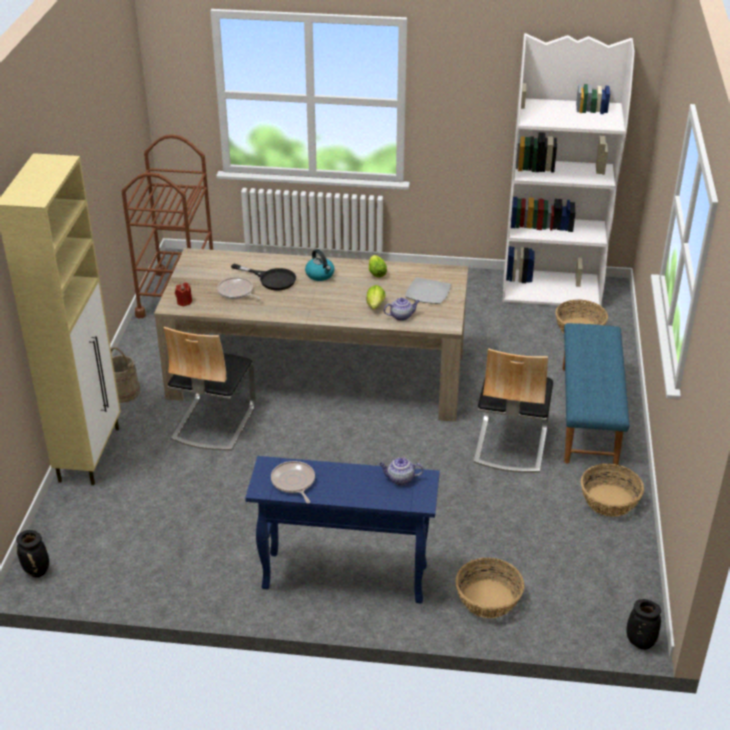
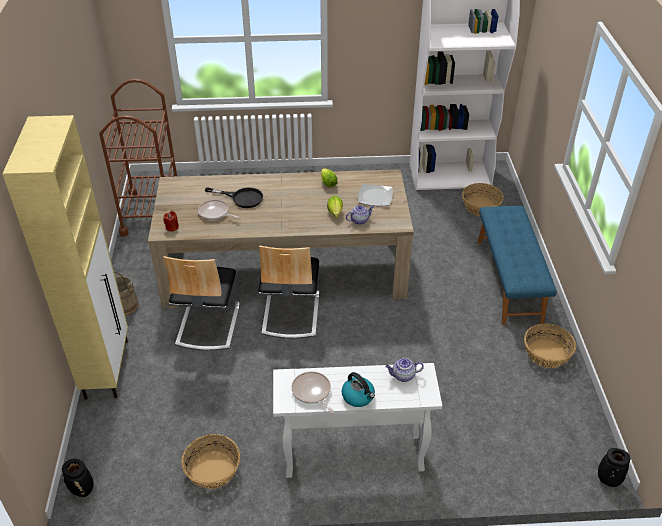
camera: 10 degrees left, 5 degrees up
(320, 275) = (282, 190): kettle -> kettle (358, 396)
(343, 577) = (352, 456): blue console table -> white console table
(488, 599) = (477, 459): basket -> basket (213, 470)
(510, 444) = (455, 313): chair -> chair (290, 313)

